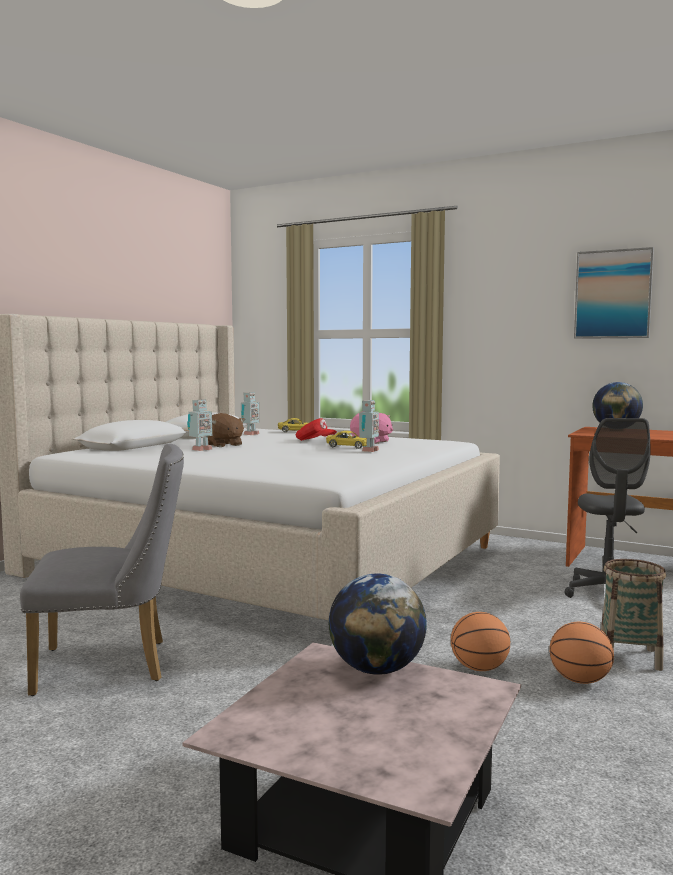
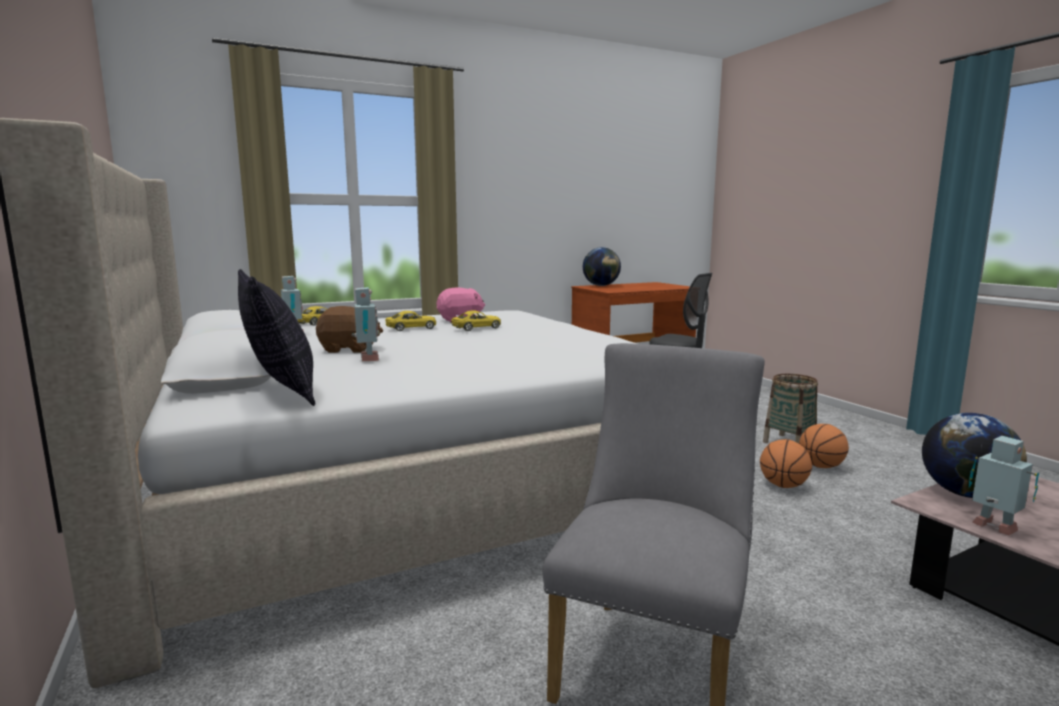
camera: 55 degrees left, 5 degrees up
(106, 454) = (281, 392): none -> pillow
(315, 441) = (411, 328): red cap -> yellow toy car
(368, 451) = (517, 328): toy robot -> toy robot (994, 528)
(613, 294) = (586, 174): picture -> none

